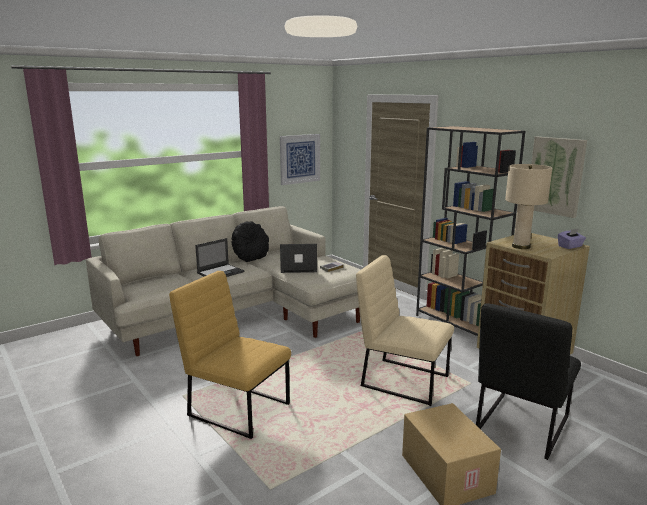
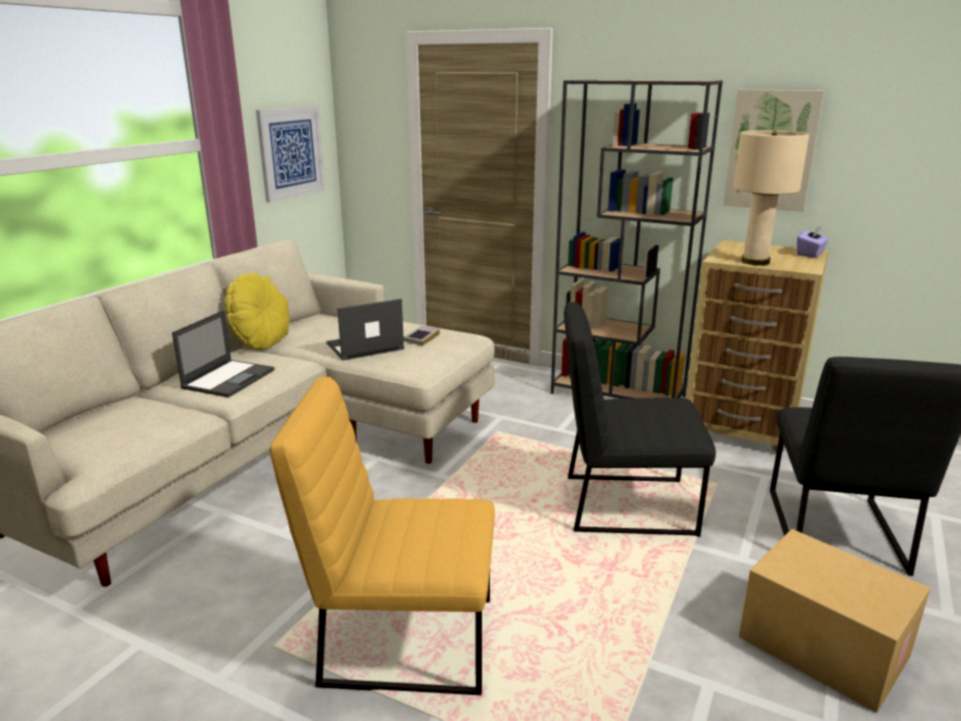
camera: 25 degrees left, 5 degrees up
(251, 259) = (262, 344): black pillow -> yellow pillow
(402, 380) = (624, 504): beige chair -> black chair

